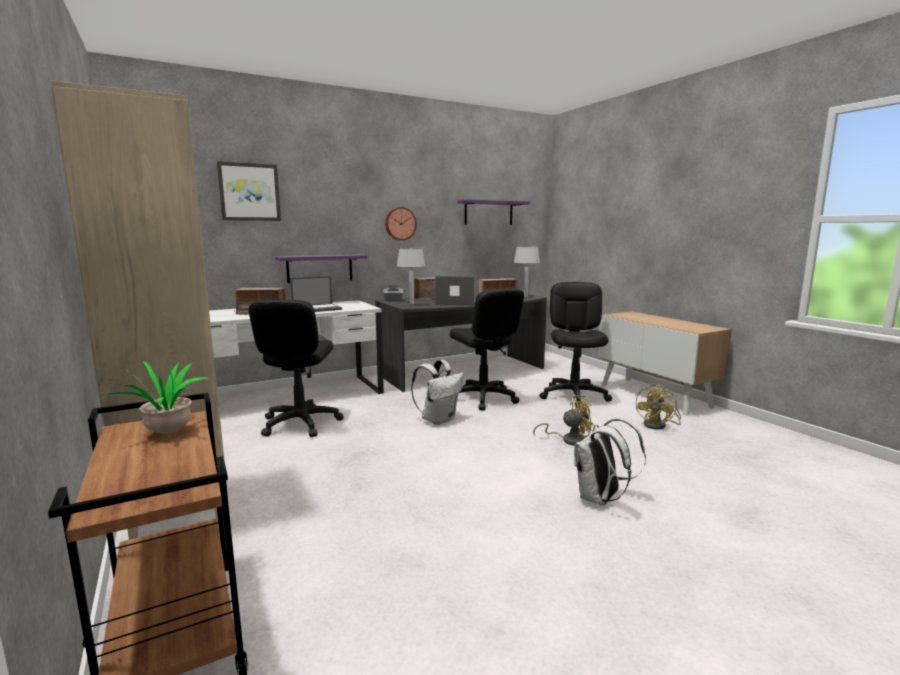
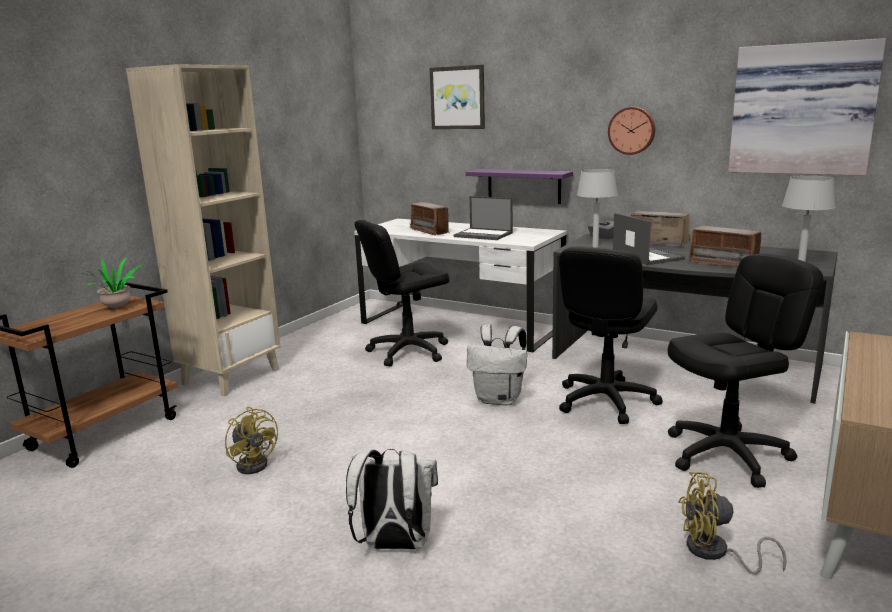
camera: 60 degrees right, 5 degrees up
(488, 213) = (802, 109): purple shelf -> picture
(569, 440) = (546, 488): yellow fan -> yellow fan (255, 463)

